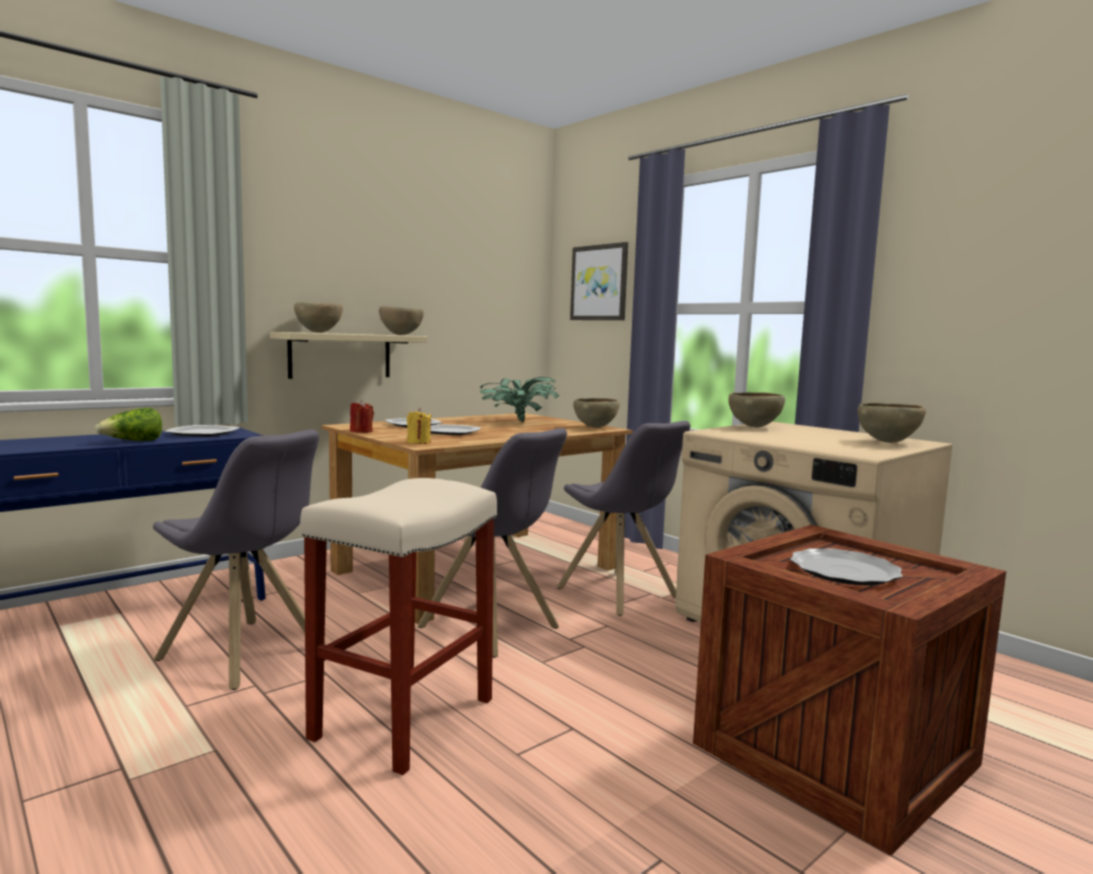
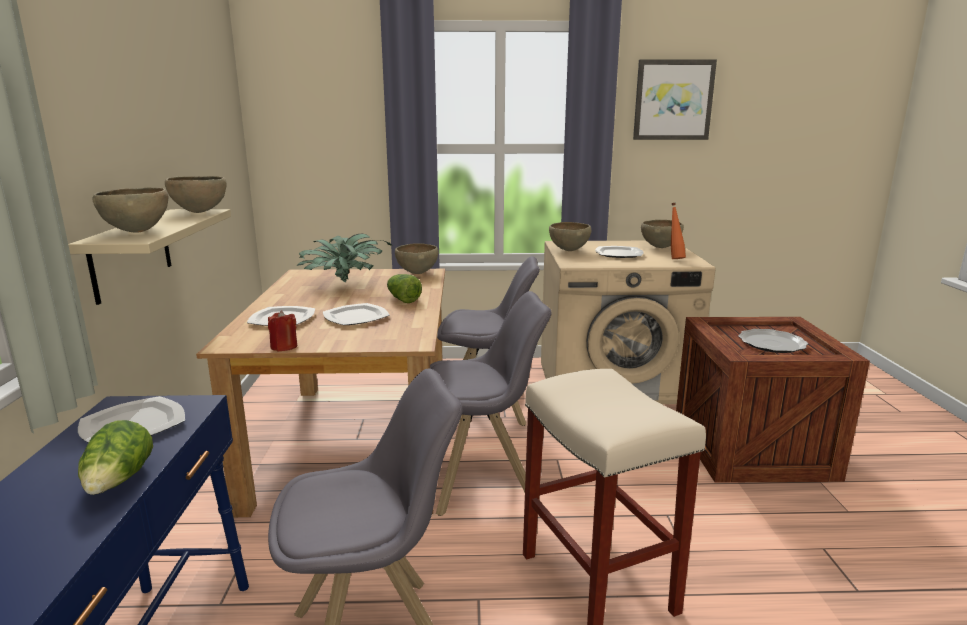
camera: 50 degrees left, 10 degrees up
(418, 442) = (395, 341): yellow candle -> none
(517, 433) = (402, 299): none -> lettuce
(599, 283) = (324, 121): picture -> picture (673, 100)
(799, 436) = (618, 254): none -> plate
(855, 448) = (674, 258): none -> orange bottle

